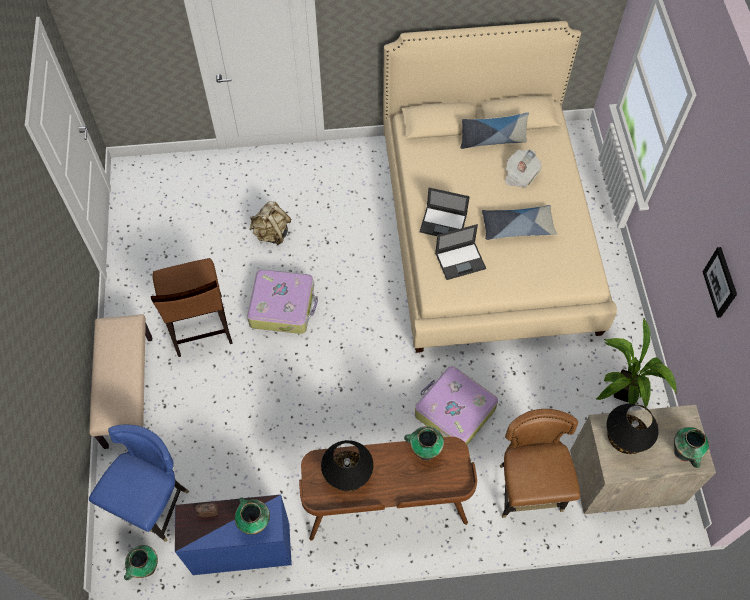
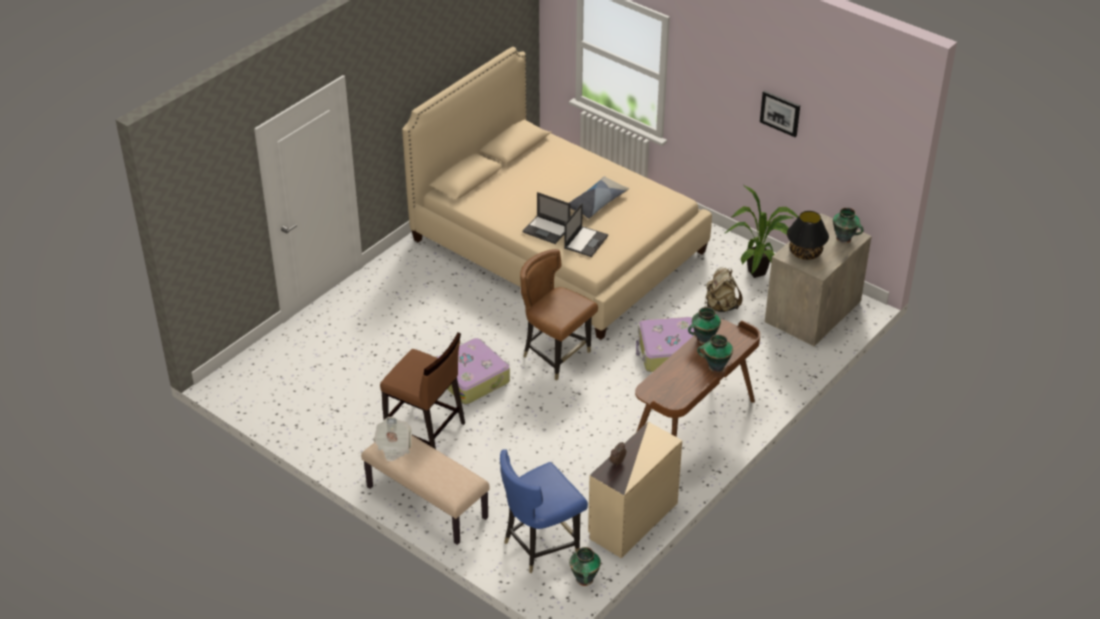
camera: 45 degrees left, 20 degrees down
(154, 505) = (540, 545): blue chair -> blue chair turned 105 degrees counterclockwise
(241, 547) = (632, 520): blue dresser -> beige dresser
(254, 523) = (653, 445): vase -> vase (715, 367)
(272, 233) = (401, 344): beige backpack -> beige backpack (721, 306)
(347, 474) = (674, 382): black table lamp -> none
(443, 223) = (547, 230): laptop -> laptop turned 60 degrees clockwise
(492, 141) = (515, 168): pillow -> none
(520, 175) = (559, 175): newspaper -> newspaper (393, 447)
(528, 489) = (766, 358): brown chair -> brown chair (556, 356)

